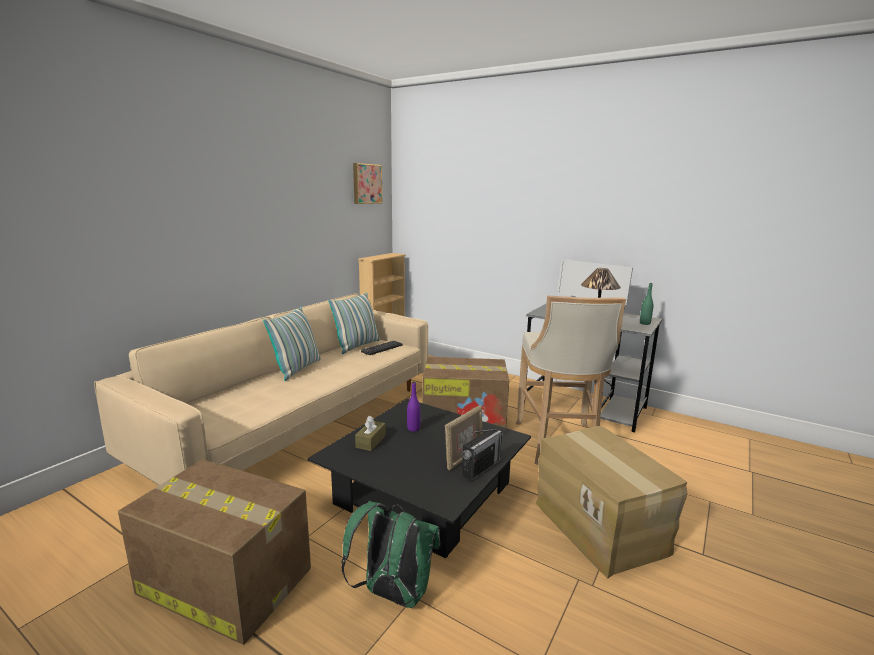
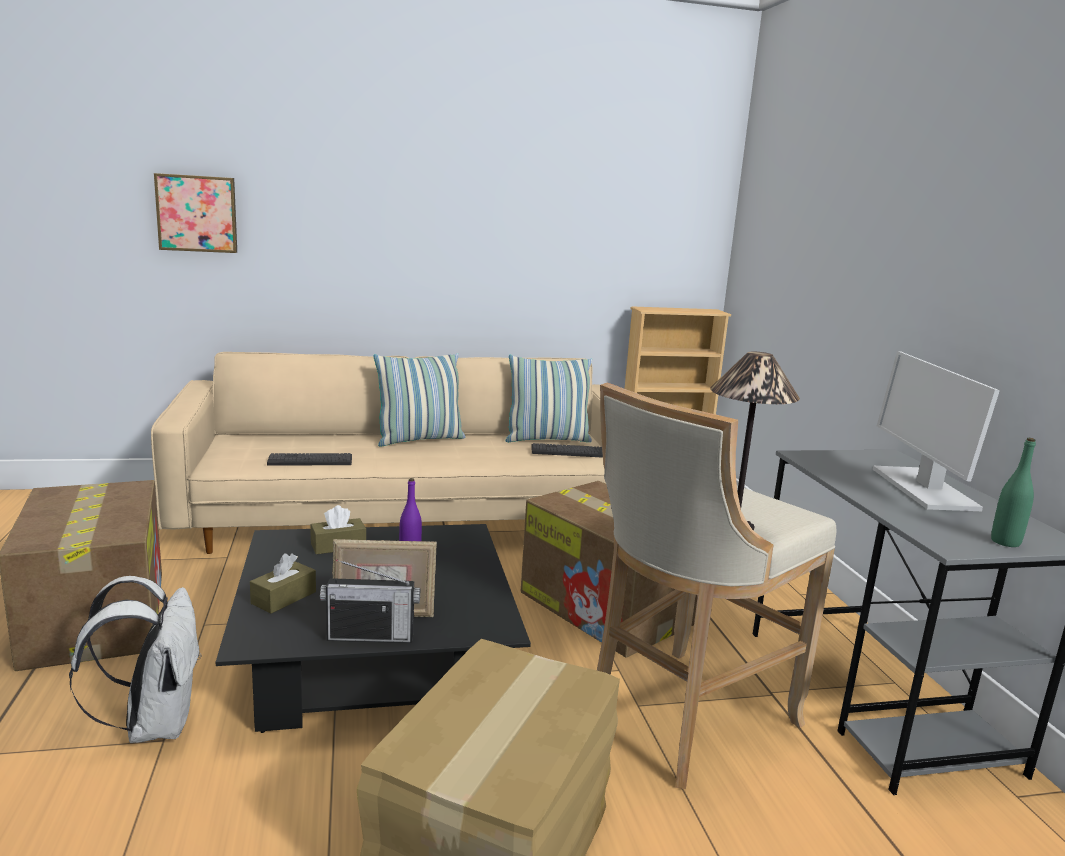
camera: 45 degrees right, 0 degrees up
(270, 404) = (310, 461): none -> keyboard
(366, 184) = (671, 182): picture -> picture (197, 213)
(392, 594) = (154, 723): green backpack -> white backpack
(409, 477) = (284, 598): none -> brown tissue box

